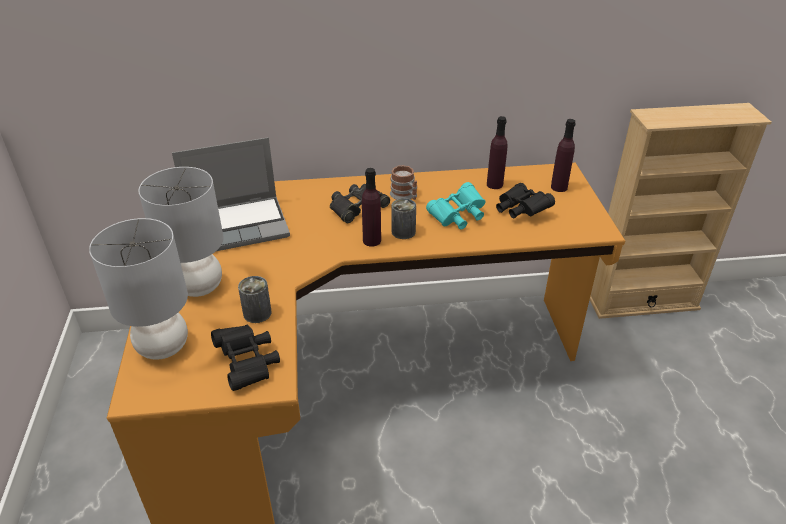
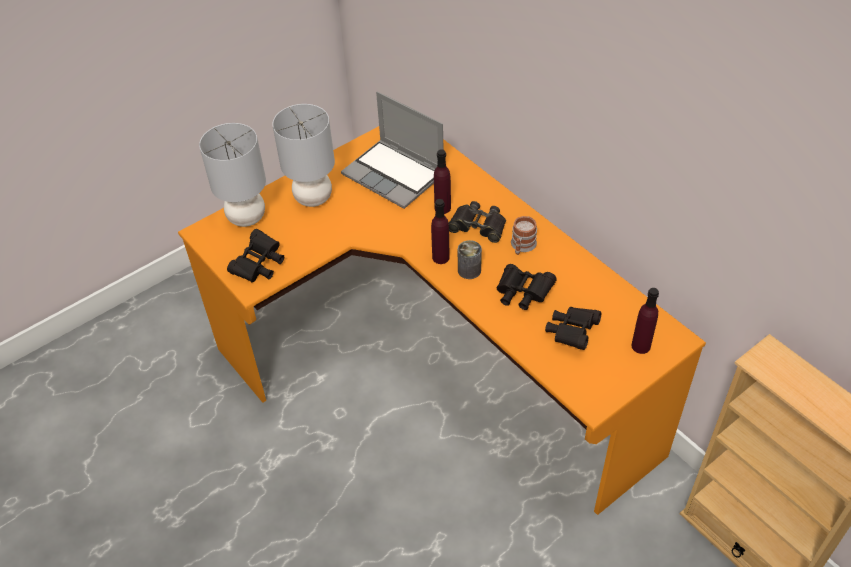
camera: 60 degrees right, 10 degrees up
(257, 313) = (309, 242): can -> none
(458, 216) = (522, 294): turquoise binoculars -> black binoculars
(494, 184) = (599, 297): purple bottle -> purple bottle (442, 208)

